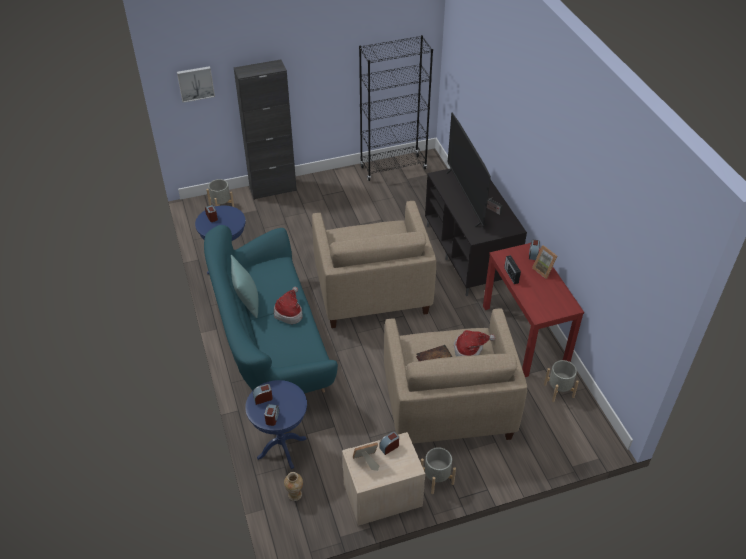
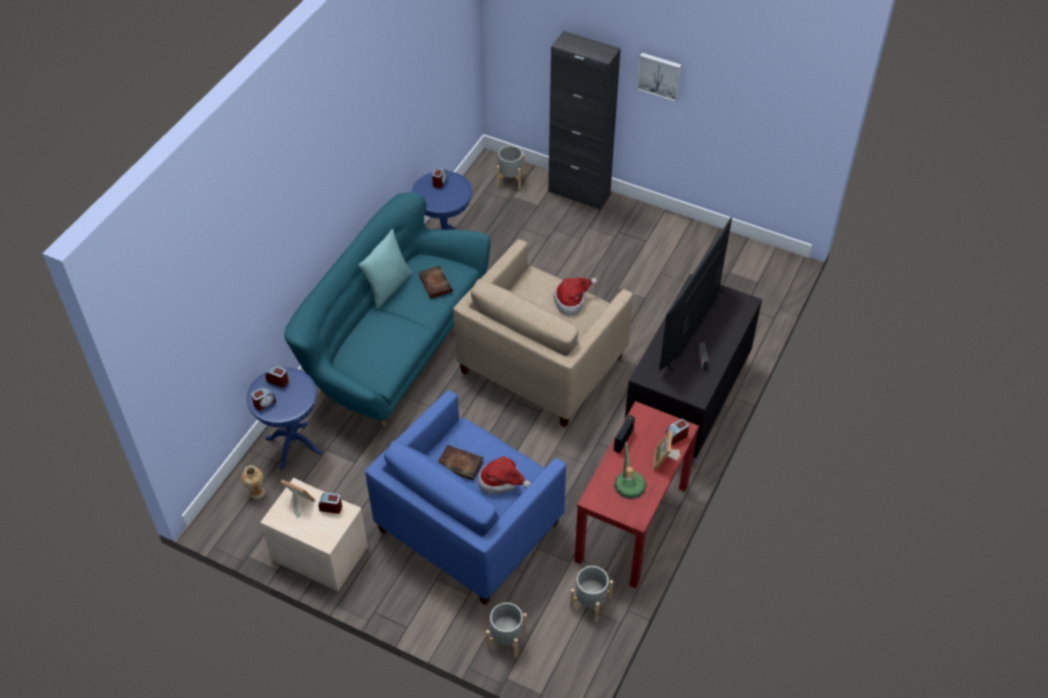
camera: 45 degrees right, 5 degrees up
(195, 83) = (520, 28): picture -> picture (660, 75)
(274, 279) = (434, 283): none -> book
(289, 312) = (408, 324): hat -> hat (572, 300)
(393, 168) = (730, 250): black bookcase -> none
(437, 479) = (378, 580): grey planter -> grey planter (507, 639)
(447, 406) = (469, 526): beige armchair -> blue armchair
(549, 297) = (629, 490): none -> table lamp

